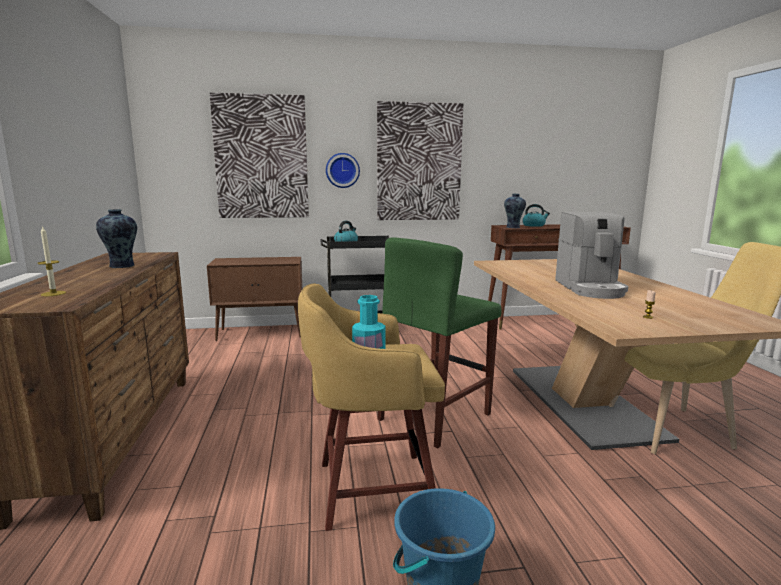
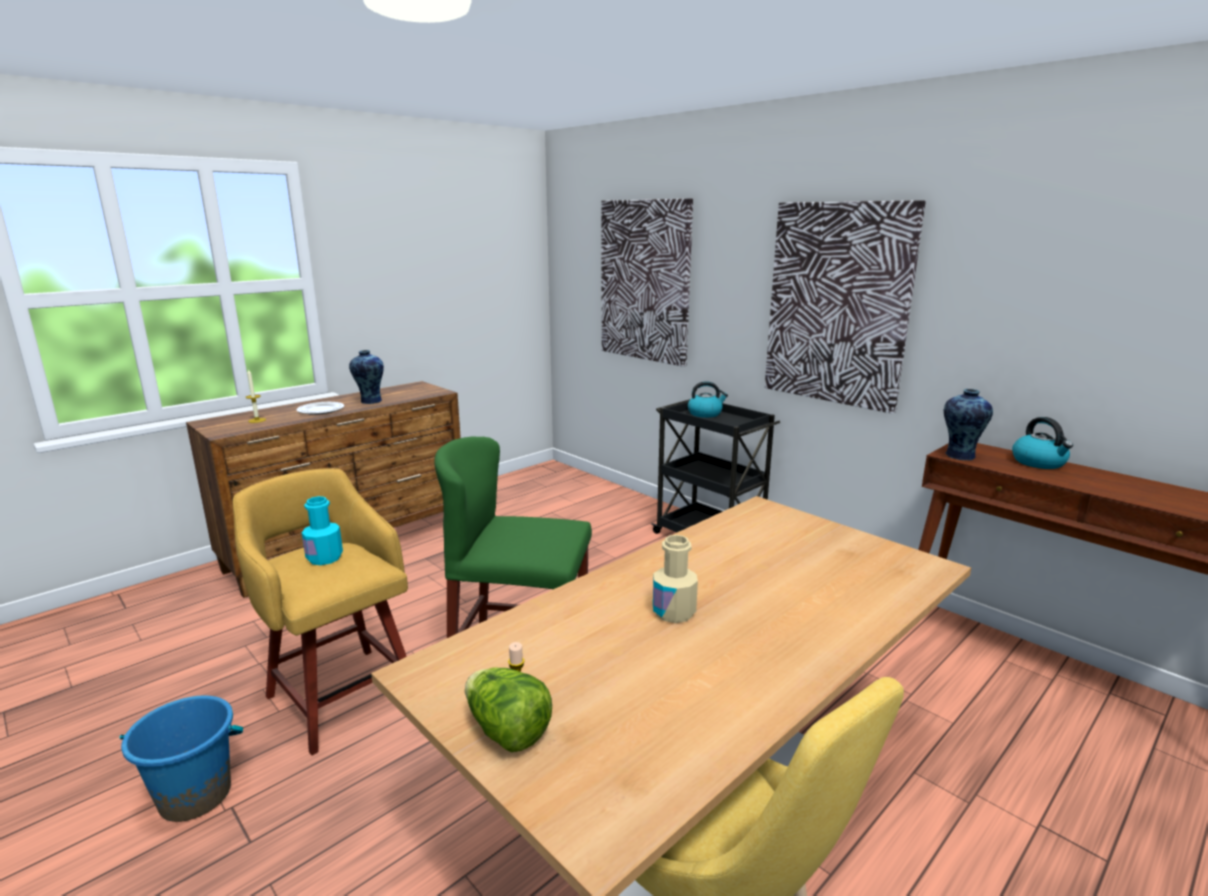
camera: 55 degrees right, 5 degrees up
(97, 277) = (321, 410): none -> plate
(261, 333) = (613, 499): brown cabinet -> none
(342, 170) = (729, 306): wall clock -> none
(590, 288) = (674, 612): coffee machine -> beige bottle
(691, 324) = (506, 731): none -> lettuce

